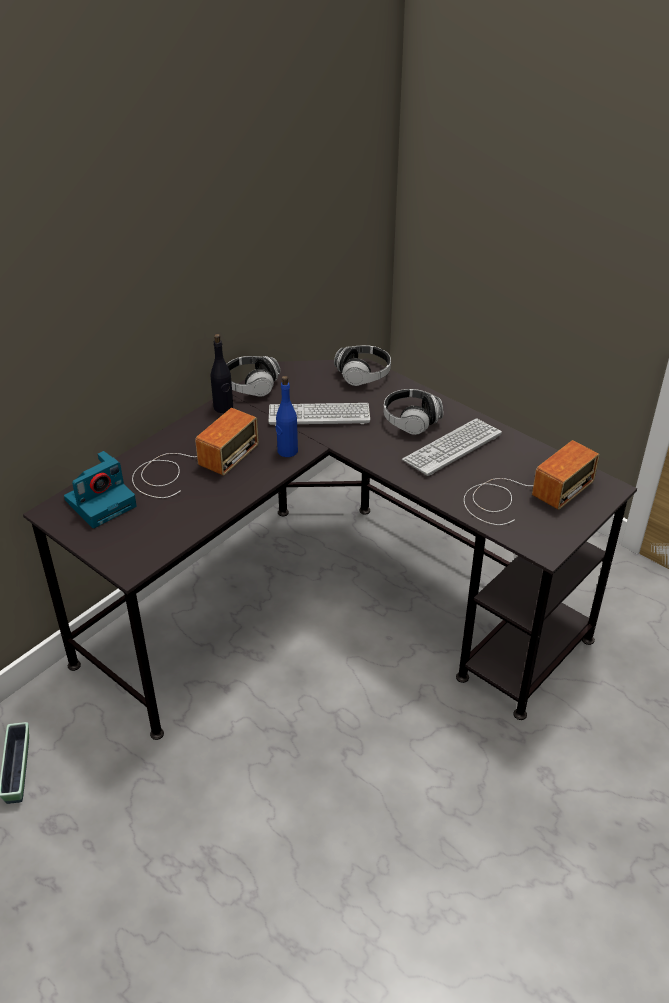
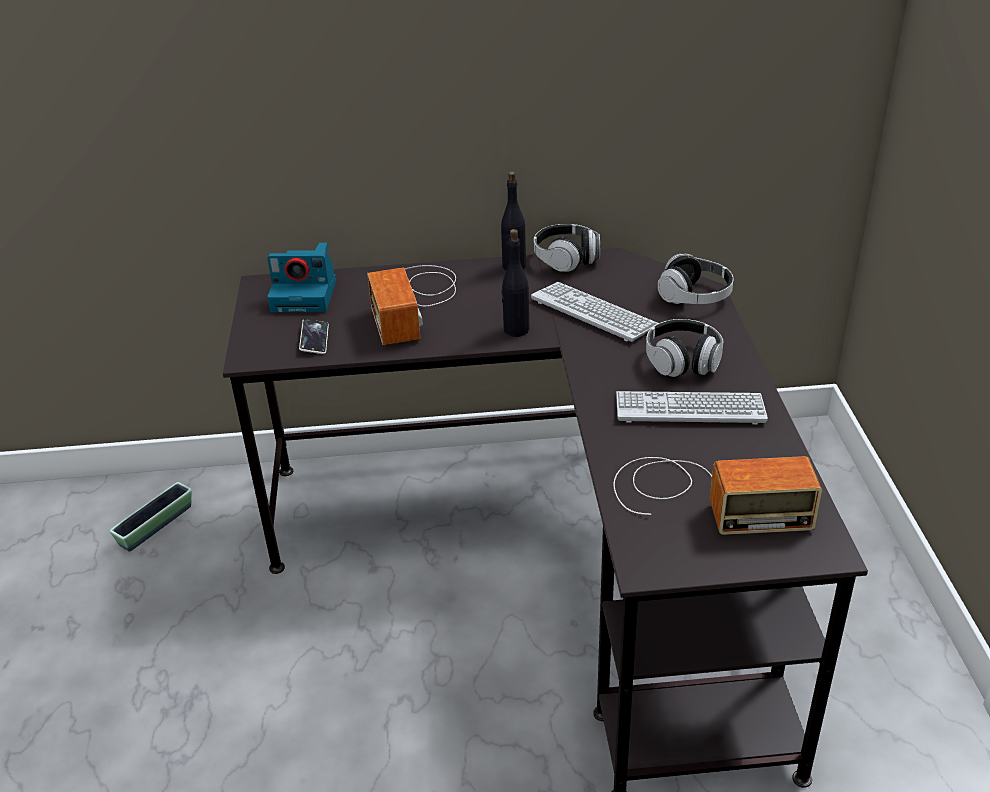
camera: 45 degrees right, 5 degrees down
(159, 530) = (314, 339): none -> phone
(191, 466) = (415, 301): radio -> radio turned 90 degrees clockwise
(287, 451) = (516, 330): blue bottle -> black bottle

